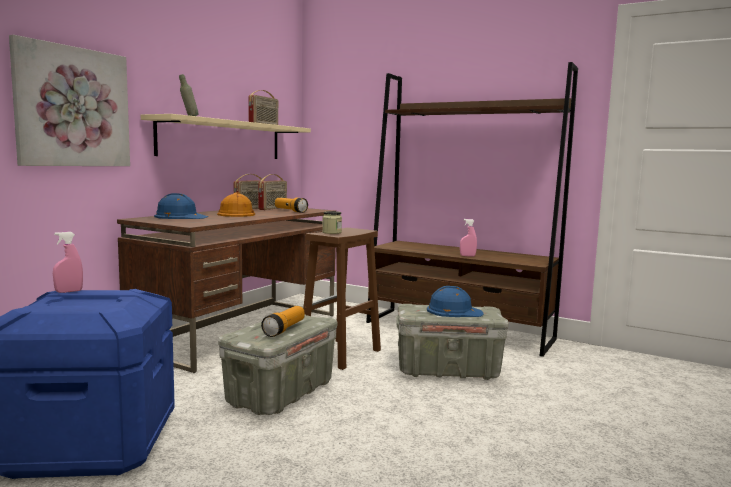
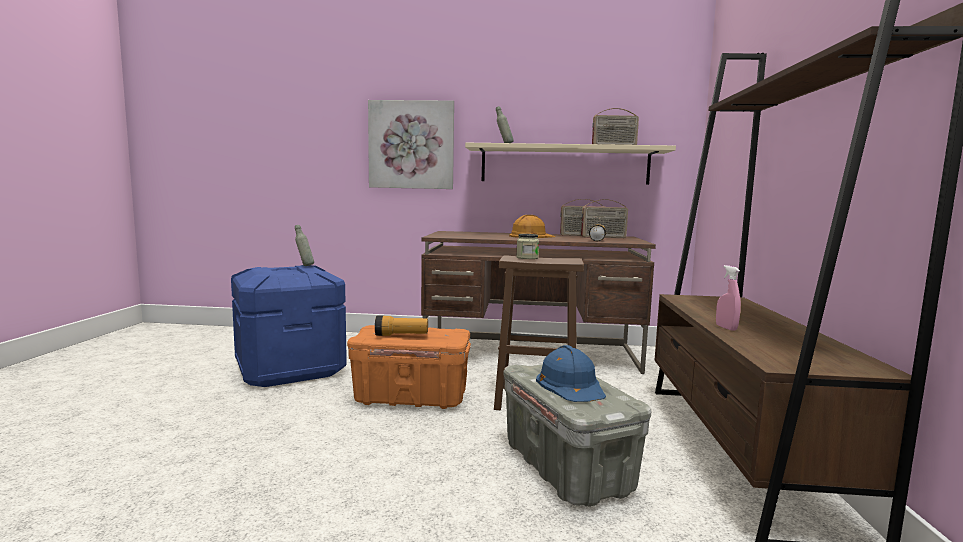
camera: 65 degrees right, 0 degrees up
(69, 291) = (304, 266): pink spray bottle -> grey bottle
(180, 217) = (479, 233): blue hard hat -> none
(281, 393) = (411, 398): grey storage box -> orange storage box

